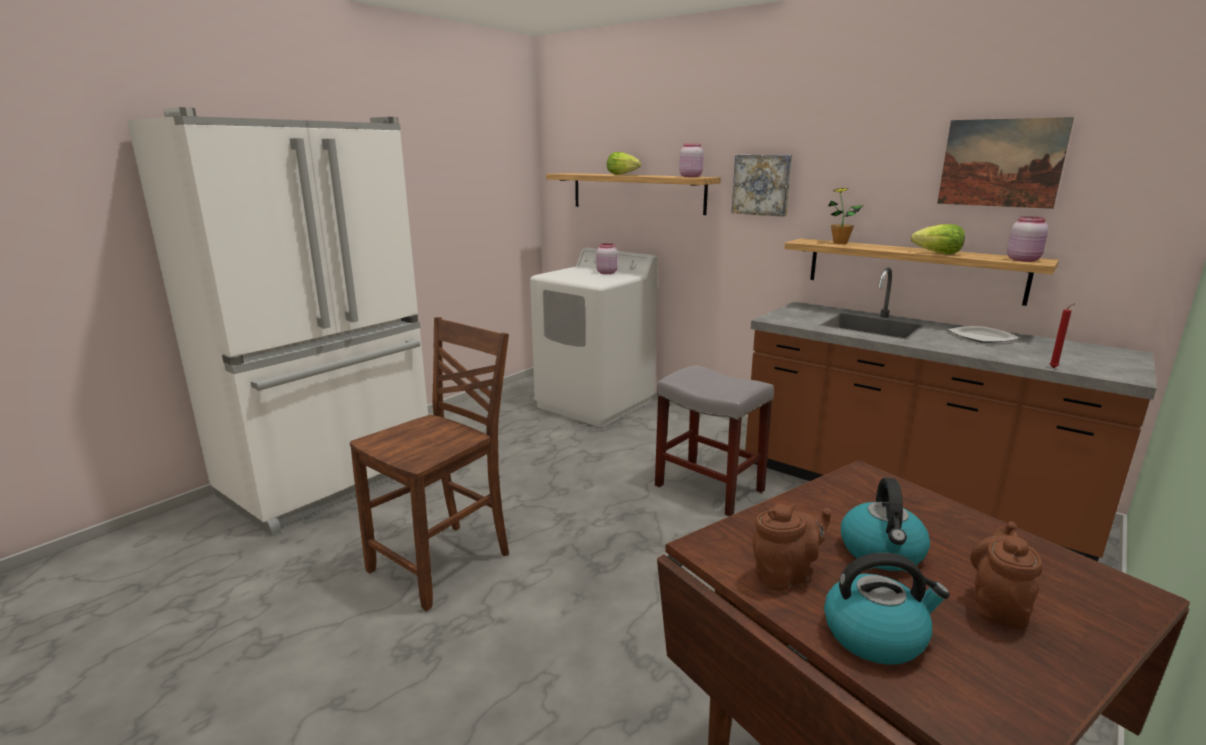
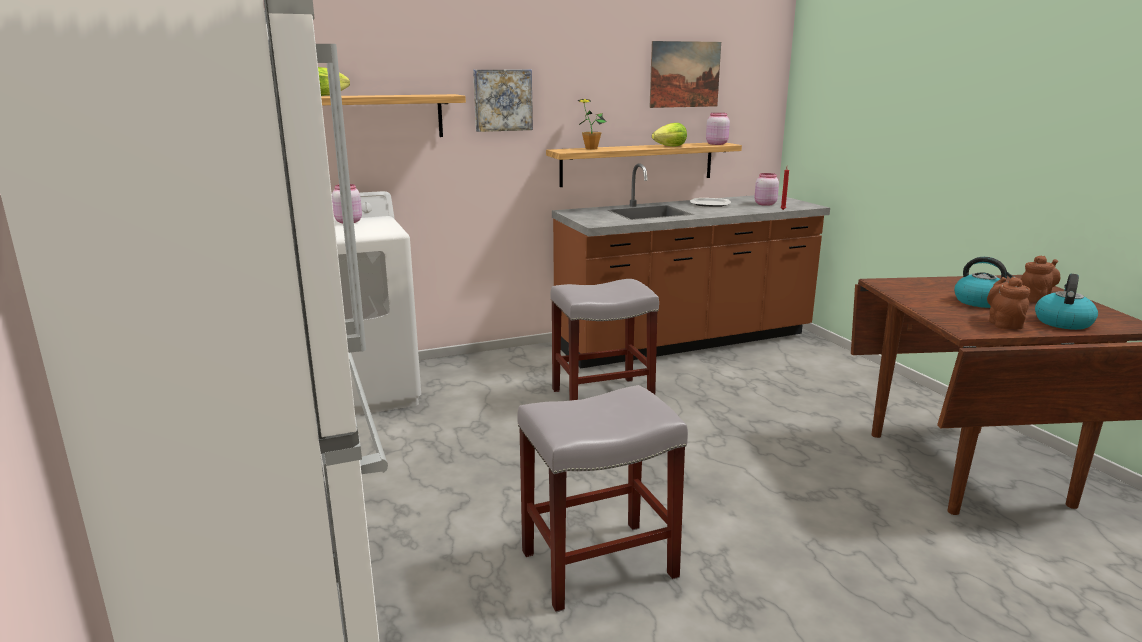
camera: 60 degrees left, 0 degrees up
(444, 563) = (599, 563): brown chair -> grey stool
(690, 176) = (432, 94): pink jar -> pink jar (764, 204)
(998, 607) = (1035, 298): brown teapot -> brown teapot turned 90 degrees clockwise

